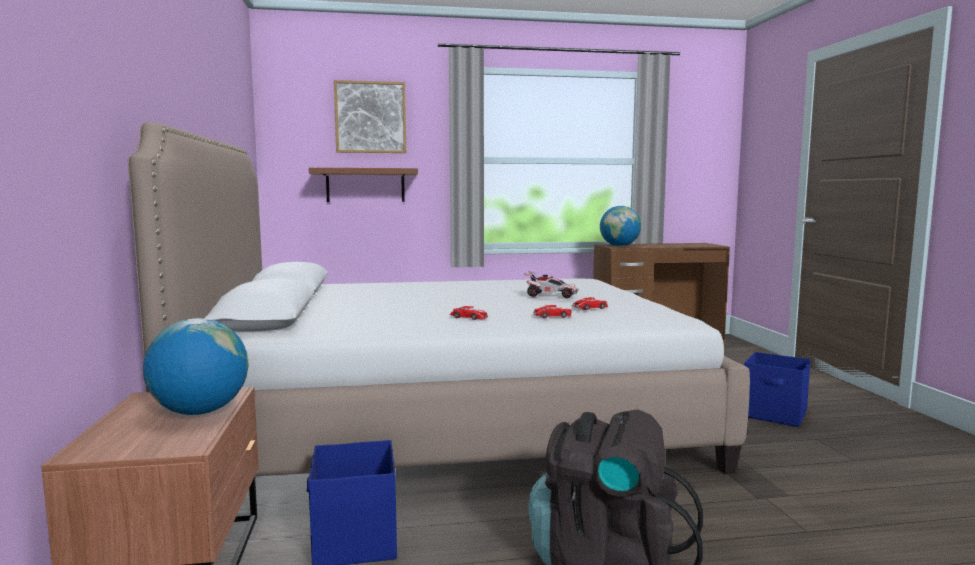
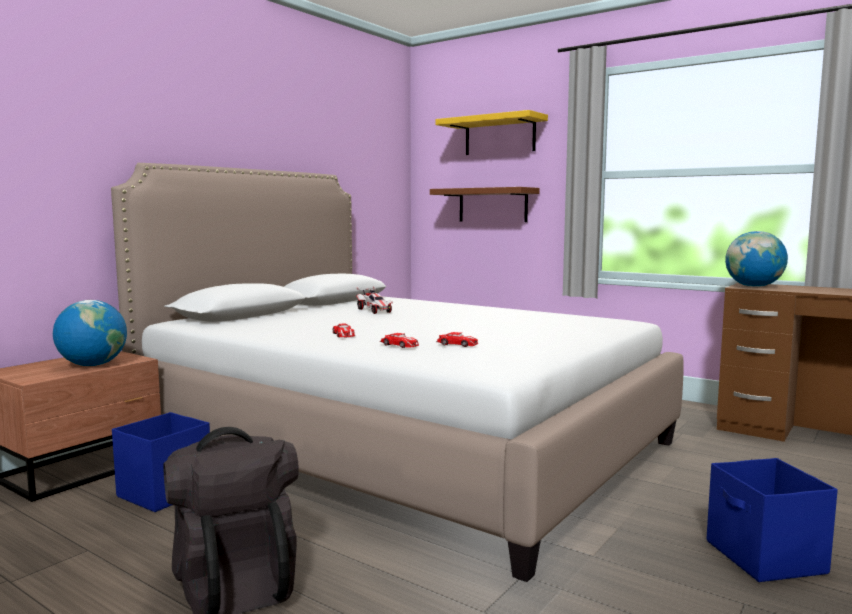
camera: 45 degrees right, 0 degrees up
(370, 117) = (500, 136): picture -> yellow shelf
(551, 296) = (499, 330): toy car -> toy car (375, 311)

